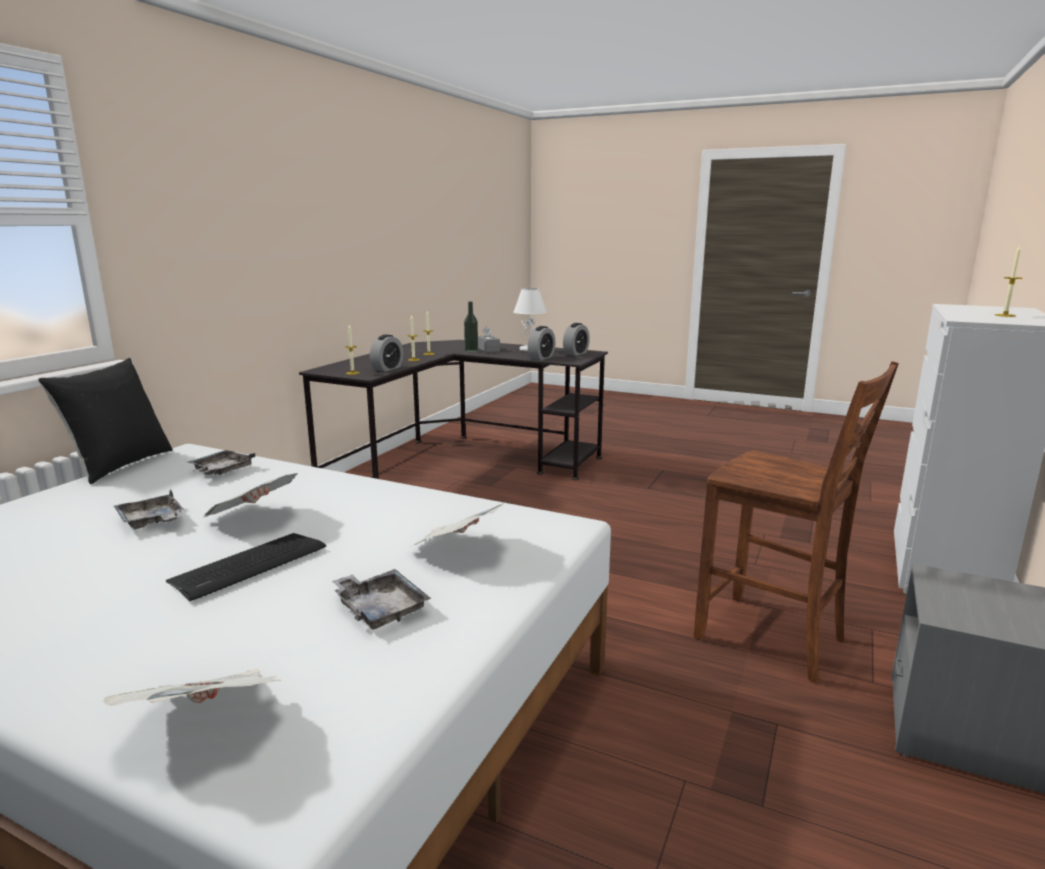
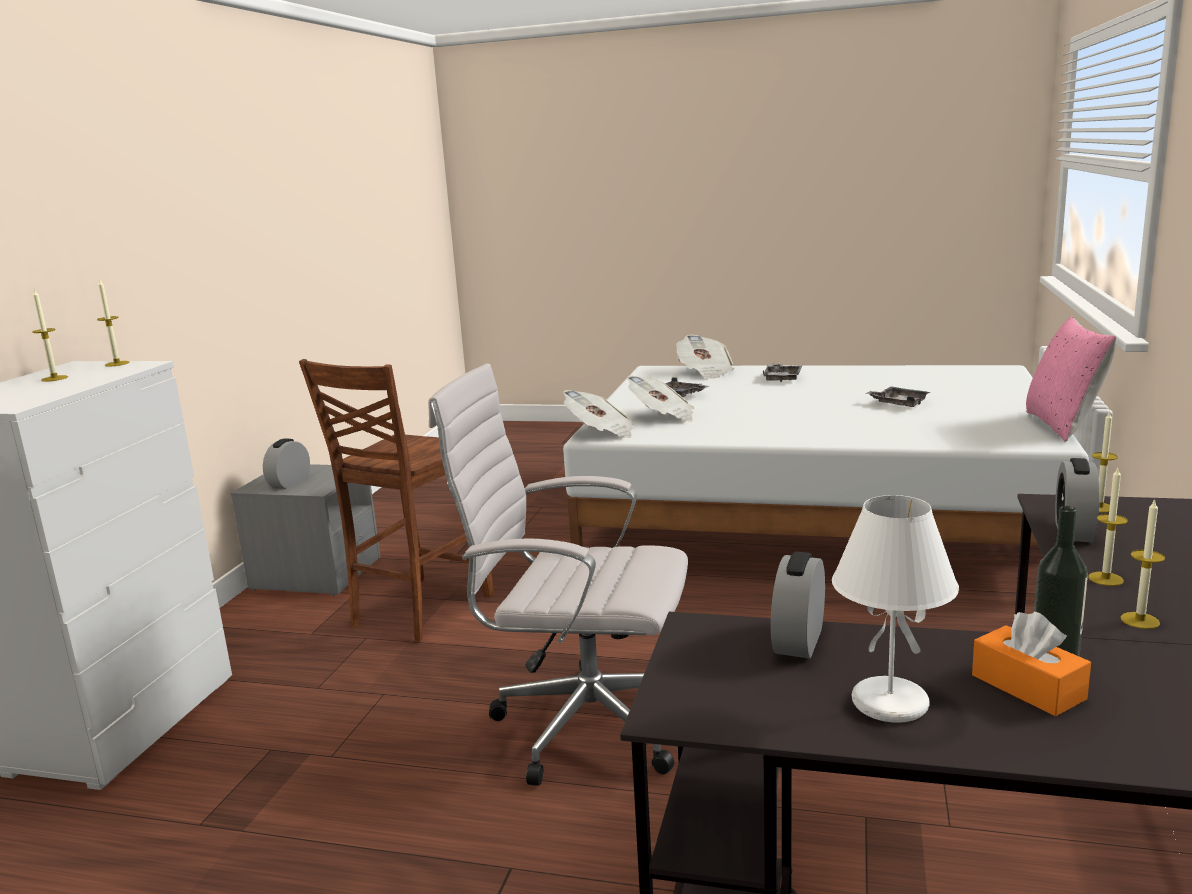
camera: 170 degrees right, 0 degrees up
(120, 465) = (1063, 426): black pillow -> pink pillow
(221, 471) = (951, 433): grey tray -> grey tray (782, 378)
(249, 566) = (780, 397): keyboard -> none
(253, 518) = (832, 412): newspaper -> newspaper (601, 433)
(488, 349) = (1028, 687): grey tissue box -> orange tissue box
(576, 353) = (718, 692): alarm clock -> alarm clock (289, 483)
(611, 529) = (581, 725): none -> white office chair
(772, 639) = (418, 611): brown chair -> brown chair turned 90 degrees counterclockwise
(996, 321) = (117, 364): none -> candle

